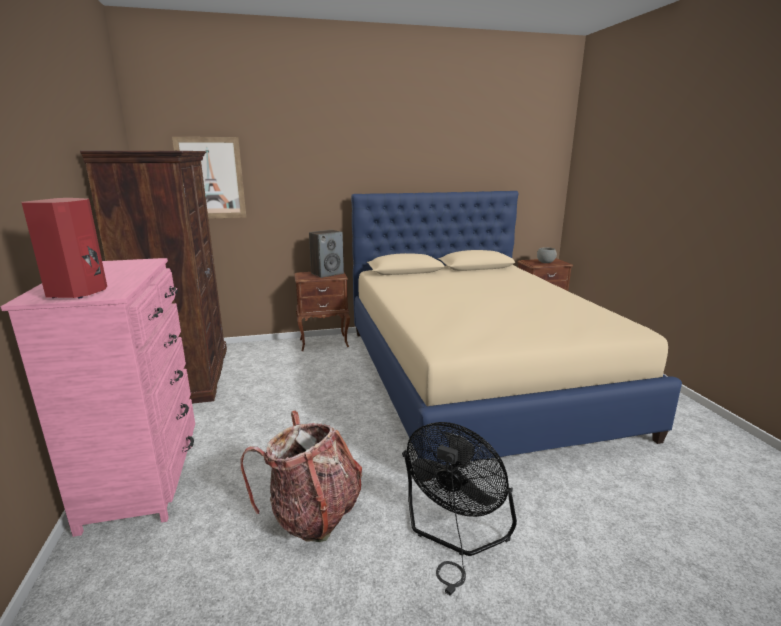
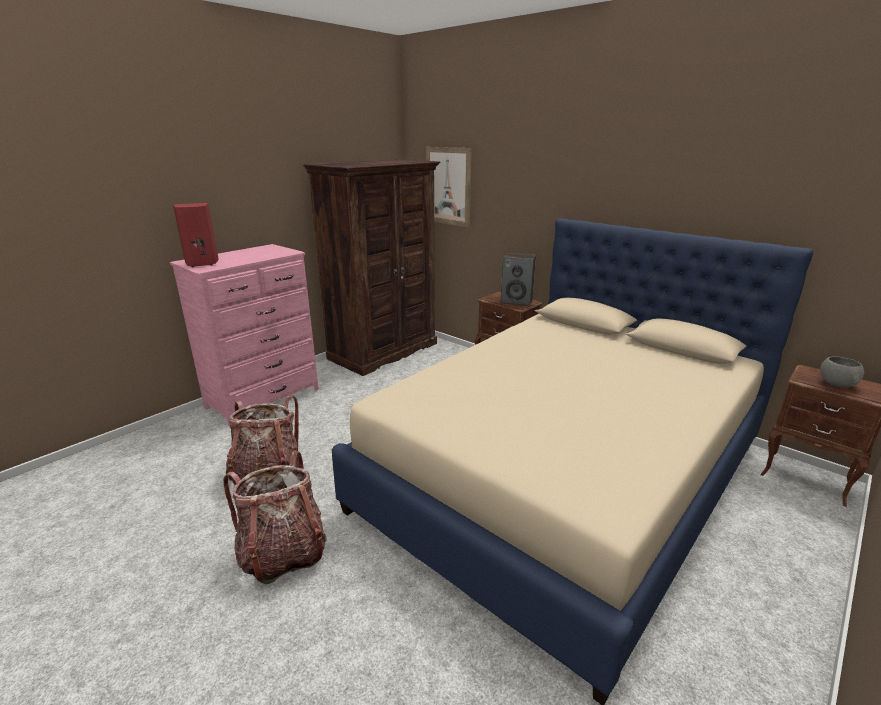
camera: 55 degrees right, 5 degrees up
(451, 535) = (283, 553): black fan -> backpack

